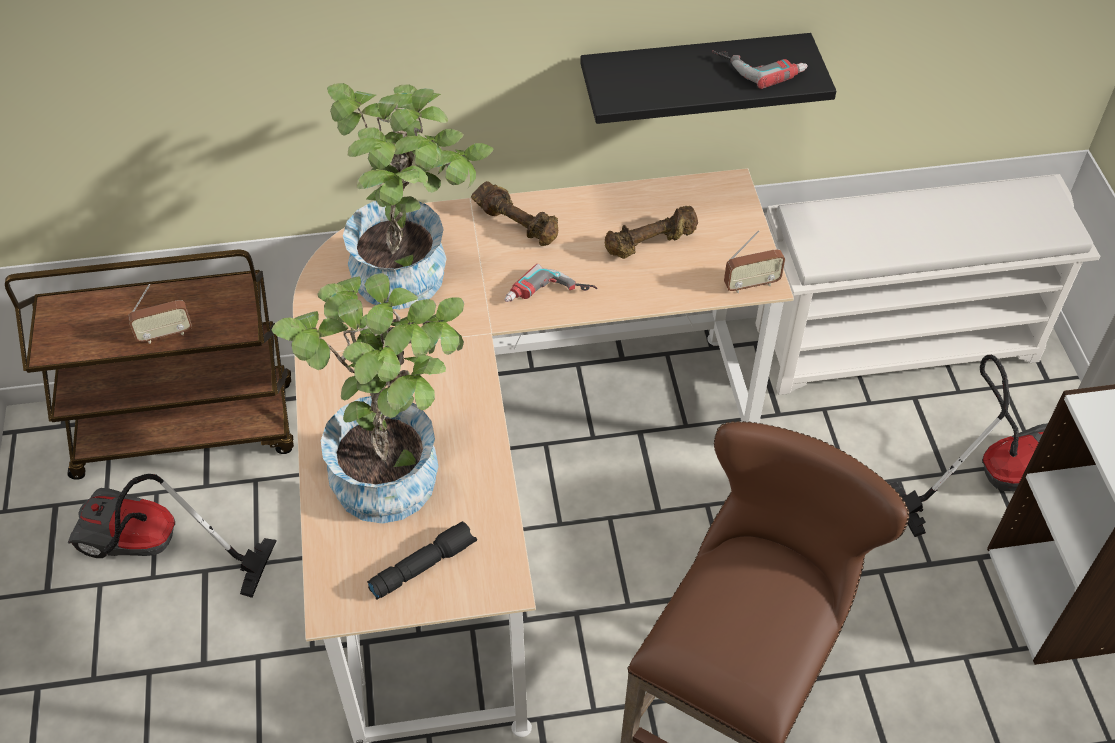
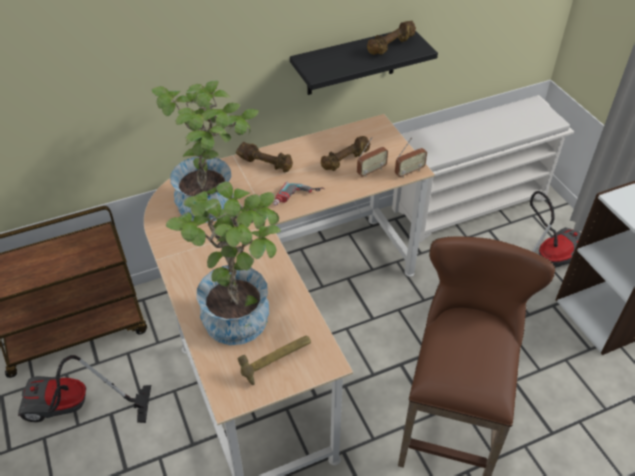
camera: 15 degrees left, 5 degrees down
(165, 334) = (61, 269): radio -> radio (371, 171)
(423, 565) = (276, 362): black flashlight -> hammer
(759, 65) = (391, 46): power drill -> brown dumbbell

